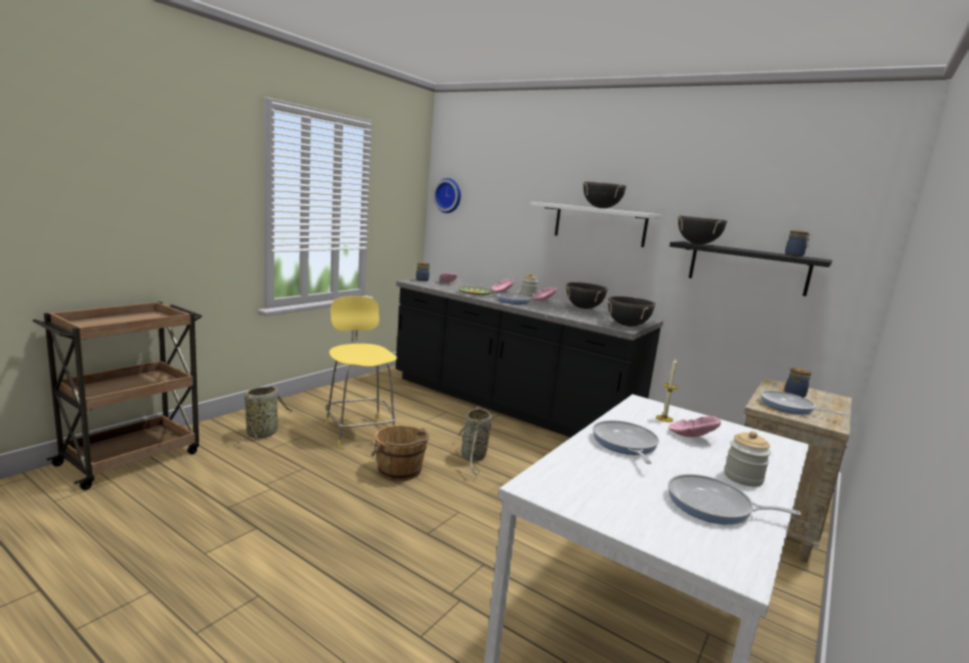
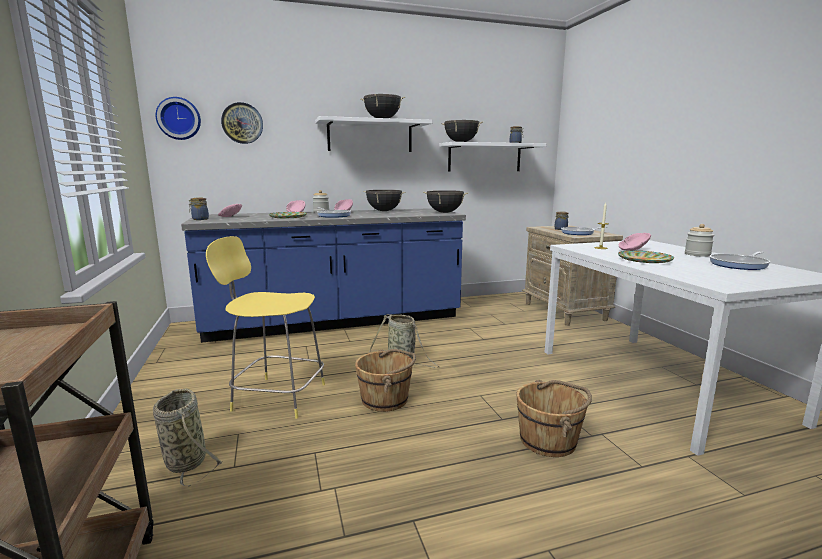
camera: 50 degrees left, 0 degrees up
(414, 567) = (549, 440): none -> brown bucket
(490, 202) = (242, 123): none -> wall clock
(509, 406) = (335, 321): black counter -> blue counter
(624, 444) = (645, 260): frying pan -> plate
(748, 268) = (484, 157): black shelf -> white shelf

